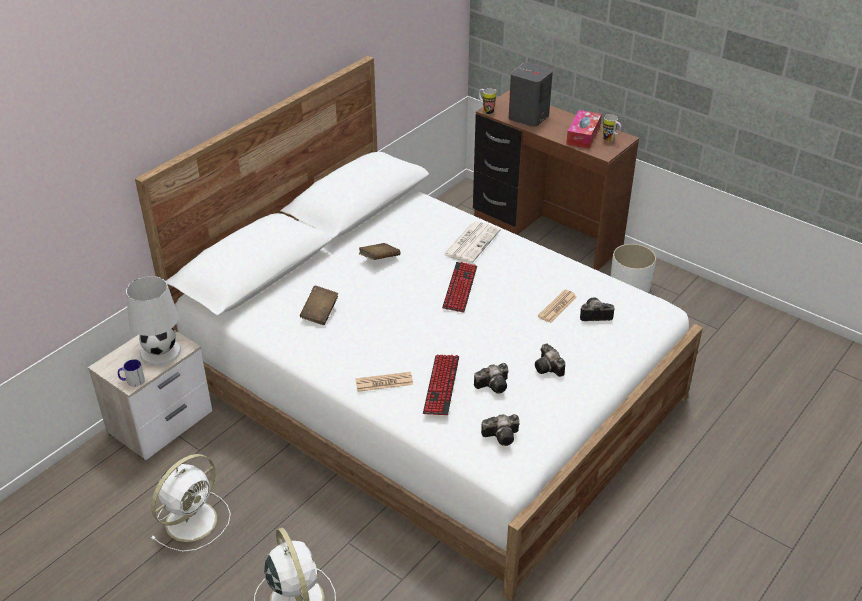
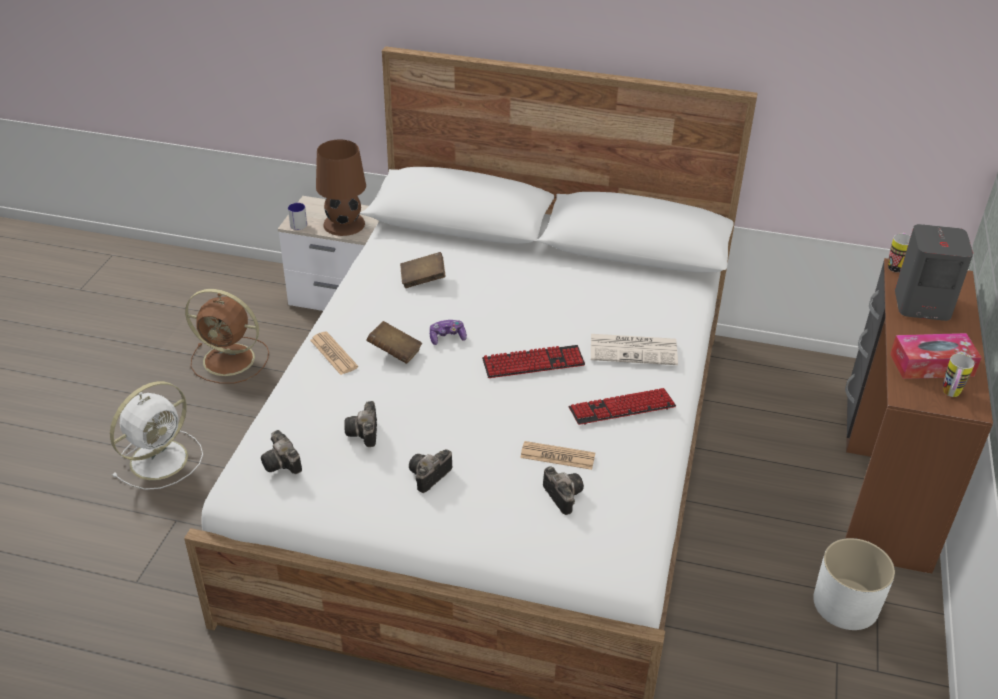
camera: 65 degrees right, 0 degrees up
(161, 351) = (344, 224): white table lamp -> brown table lamp
(193, 519) = (231, 360): white fan -> brown fan
(379, 259) = (546, 291): brown book -> brown book (395, 352)
(404, 319) = (447, 337): none -> game controller
(441, 385) = (343, 393): keyboard -> keyboard (622, 408)
(494, 385) = (364, 433): camera -> camera turned 45 degrees clockwise

